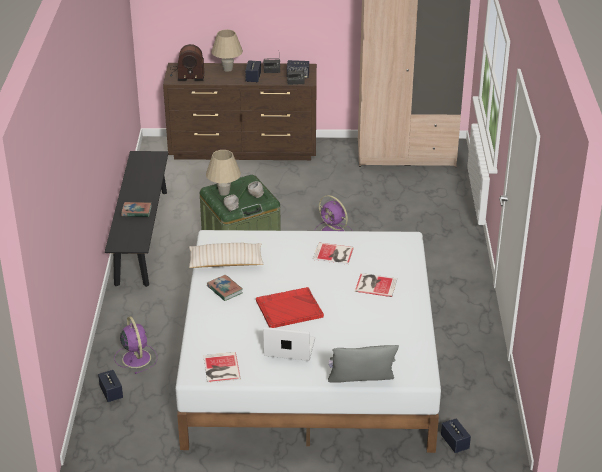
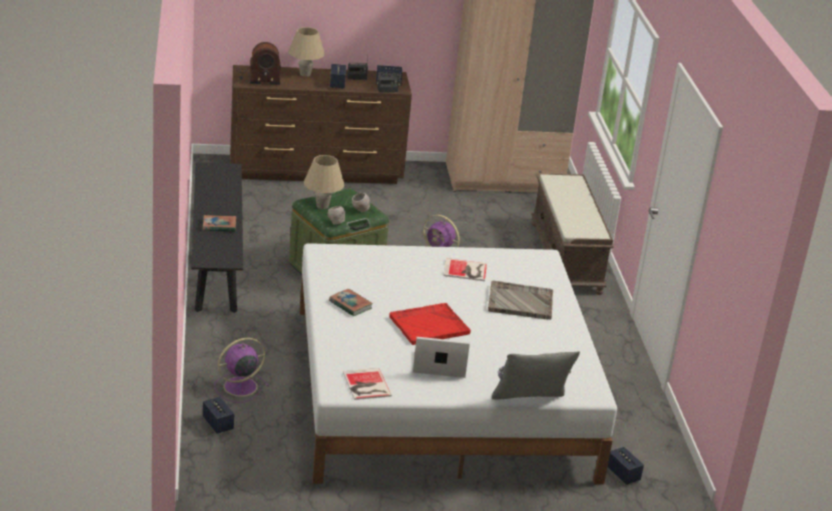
camera: 10 degrees left, 5 degrees down
(136, 357) = (239, 387): purple fan -> purple fan turned 90 degrees counterclockwise
(226, 262) = (344, 277): beige pillow -> none
(375, 284) = (519, 302): book -> grey tray
(447, 229) = (567, 258): none -> brown bench

